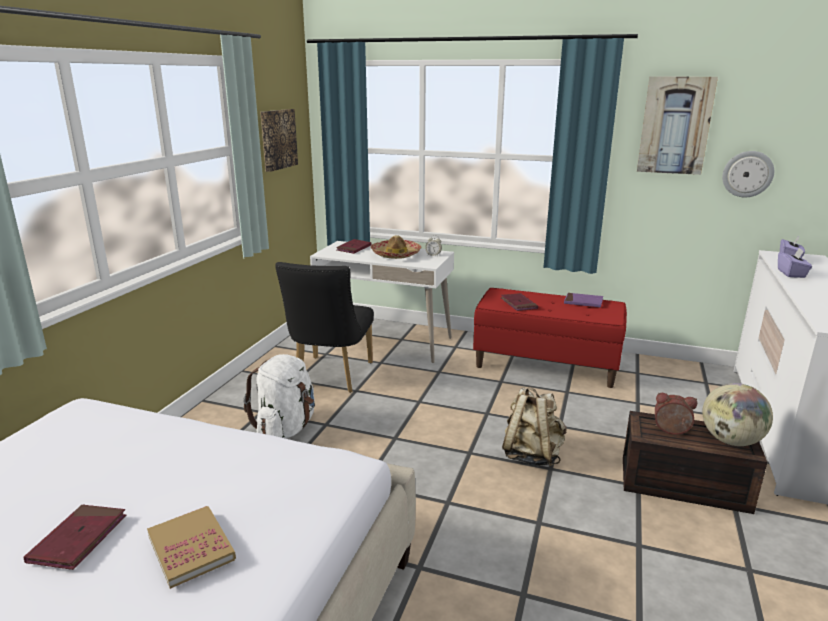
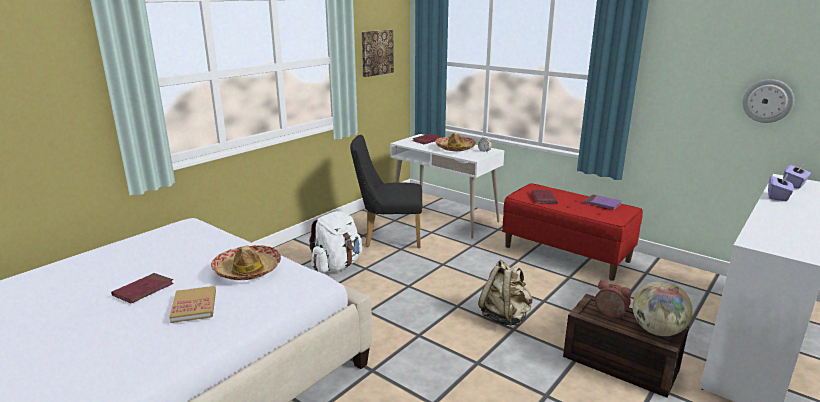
camera: 20 degrees right, 0 degrees up
(236, 468) = (247, 270): none -> hat
(331, 377) = (388, 237): black chair -> black chair turned 60 degrees clockwise
(675, 125) = (699, 53): picture -> none

